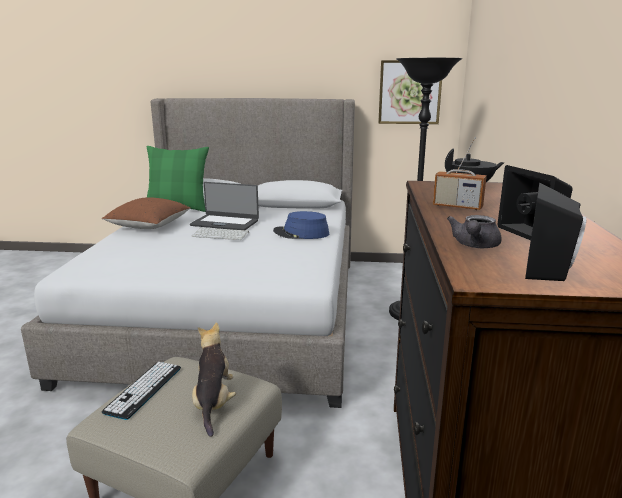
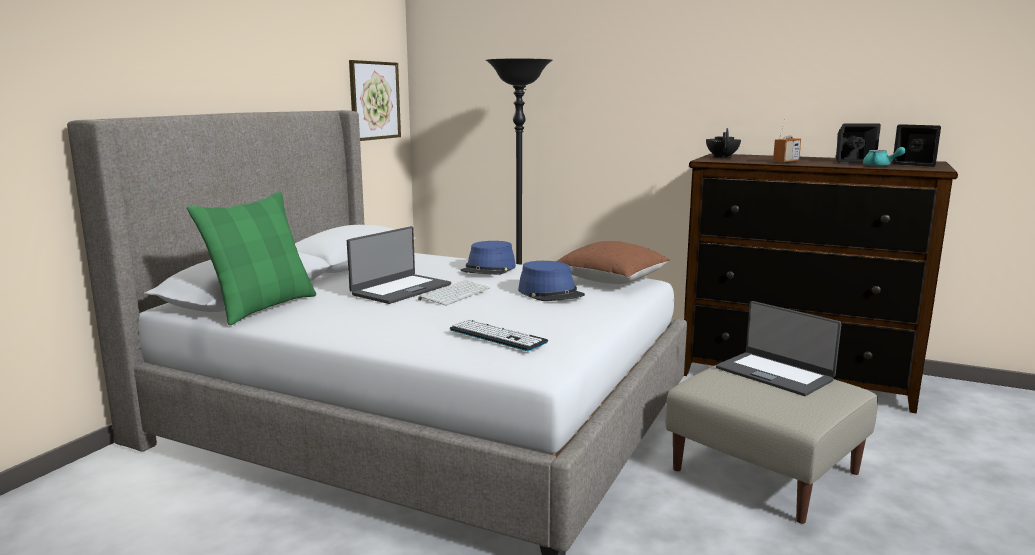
camera: 70 degrees left, 5 degrees down
(144, 389) = (750, 398): keyboard -> keyboard (497, 336)
(149, 226) = (351, 324): brown pillow -> brown pillow (611, 280)
(213, 403) = (774, 374): plush toy -> laptop
(241, 257) = (551, 293): none -> blue hat
(474, 246) = (880, 166): grey teapot -> turquoise teapot

